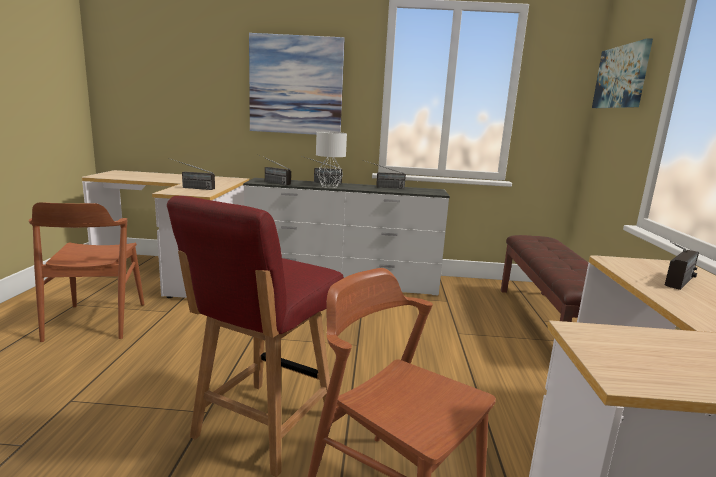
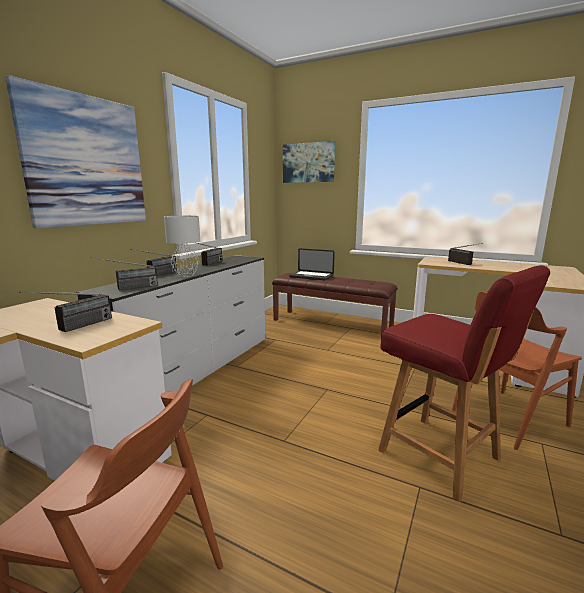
camera: 65 degrees left, 0 degrees up
(550, 247) = (311, 276): none -> laptop

